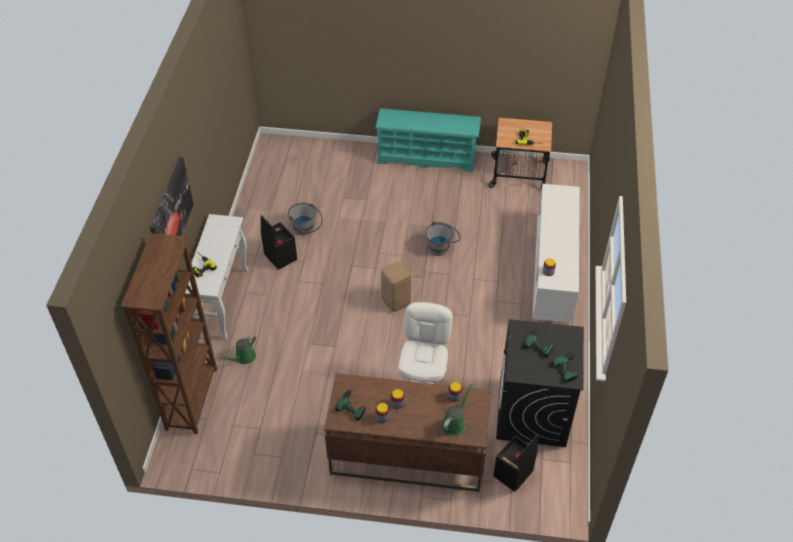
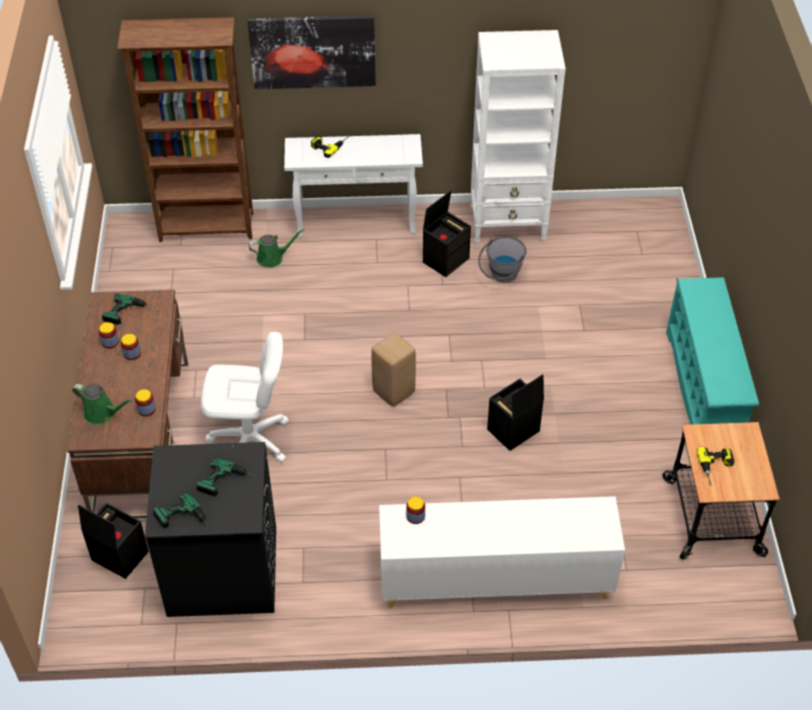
camera: 80 degrees right, 0 degrees up
(243, 357) = (272, 258): green watering can -> green watering can turned 135 degrees clockwise
(257, 218) = (508, 224): none -> white bookcase
(442, 247) = (513, 431): grey bucket -> black storage box

